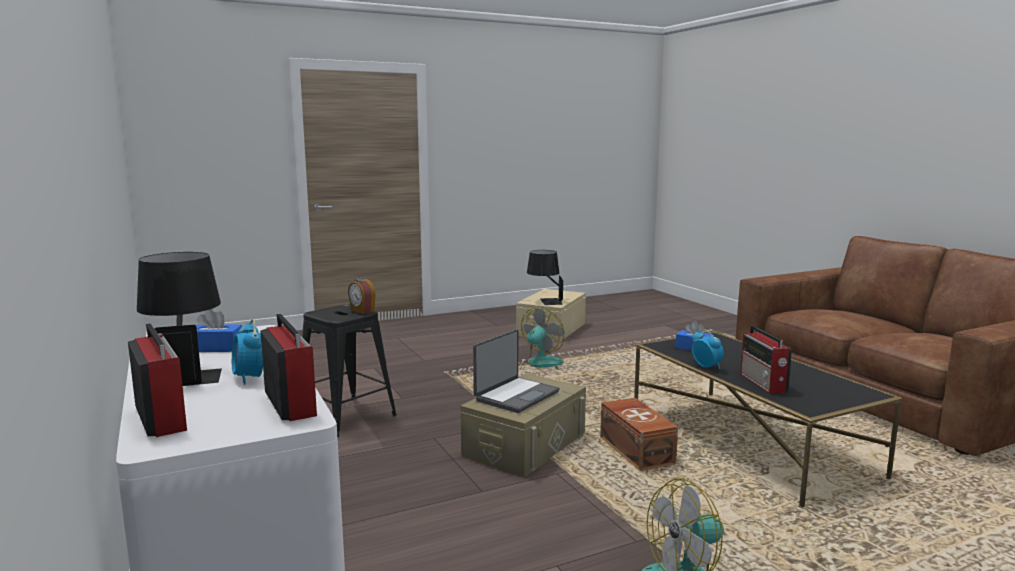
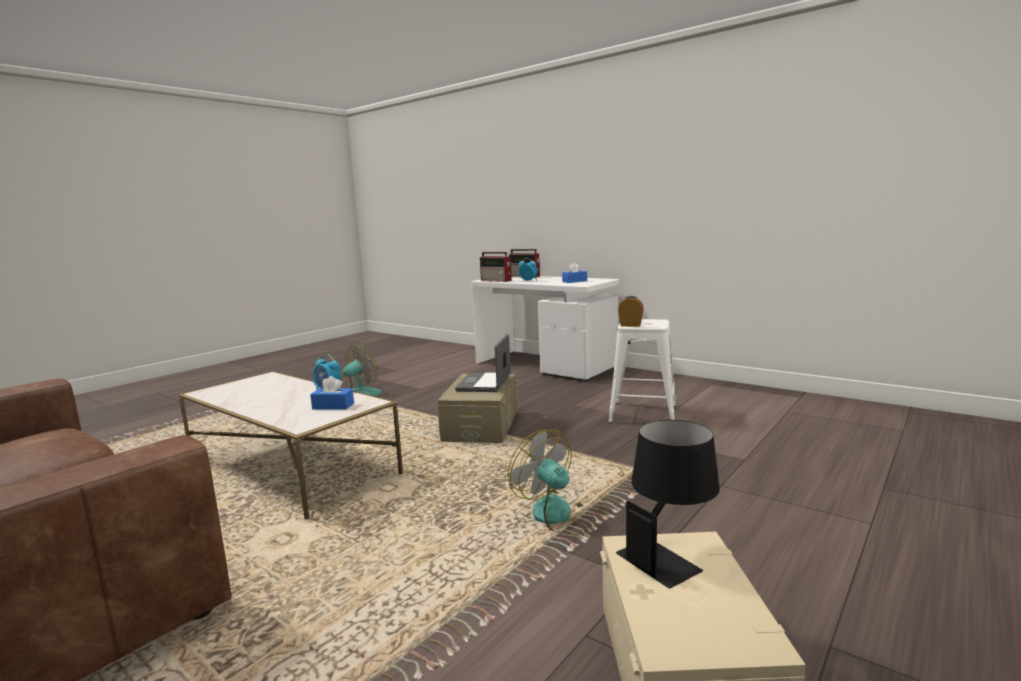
camera: 155 degrees right, 0 degrees up
(185, 374) = (554, 279): black table lamp -> none
(345, 416) = (643, 413): black stool -> white stool
(540, 366) = (560, 516): fan -> fan turned 135 degrees clockwise
(636, 450) = (392, 440): brown storage box -> none
(748, 442) = (291, 467): black coffee table -> white coffee table
(763, 383) = (285, 385): radio -> none

